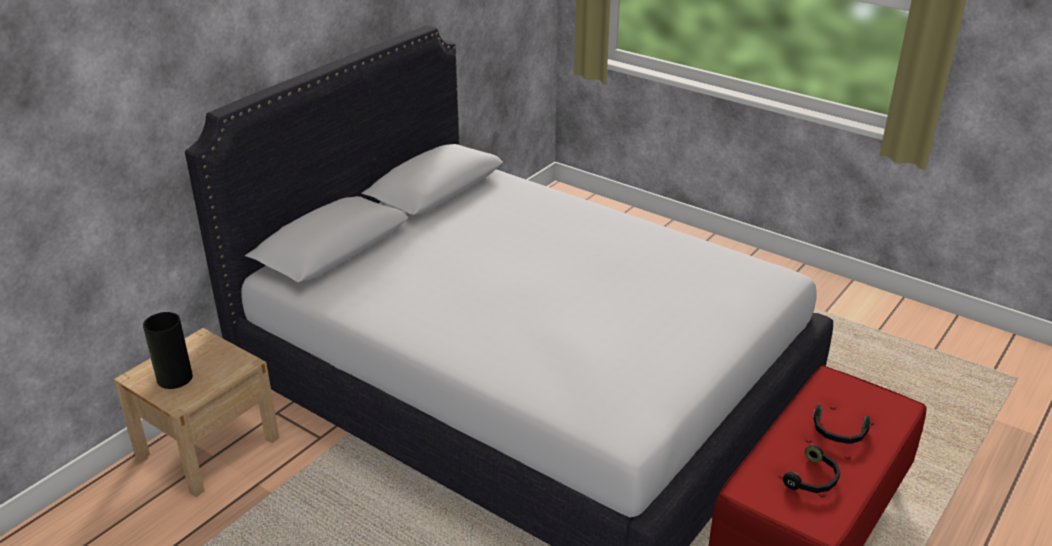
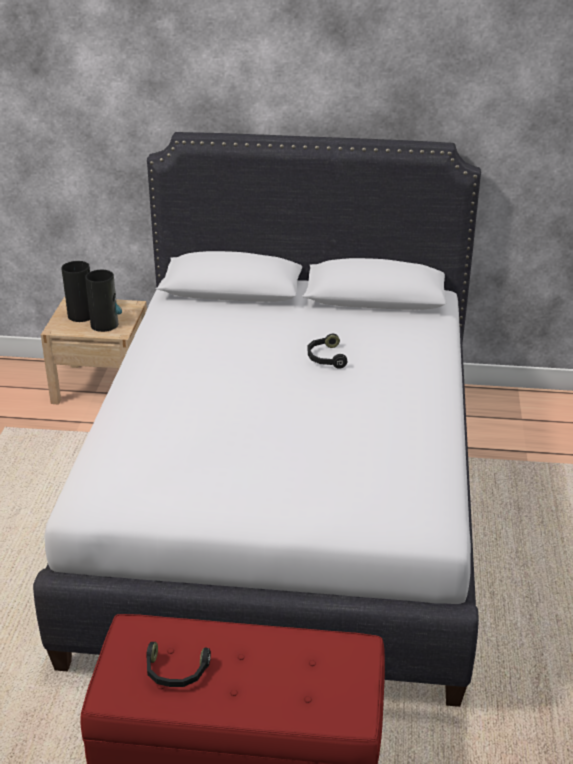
camera: 60 degrees right, 0 degrees up
(217, 367) = (105, 324): none -> vase
(838, 433) = (265, 675): black headphones -> black headphones (325, 358)

